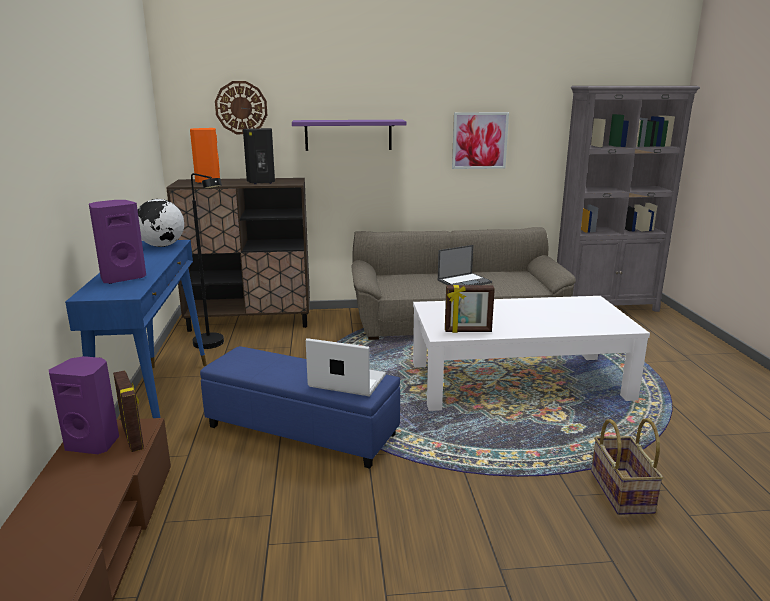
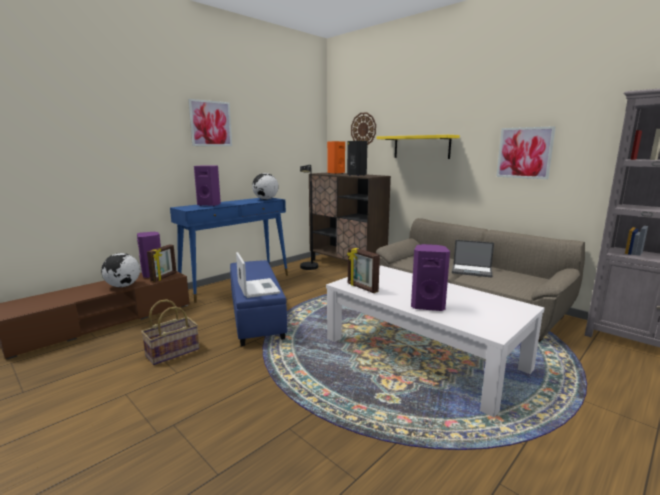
camera: 50 degrees right, 5 degrees down
(71, 115) = (210, 123): none -> picture
(104, 483) = (123, 286): none -> globe
(348, 135) = (421, 147): purple shelf -> yellow shelf
(549, 325) = (427, 306): none -> purple speaker
(620, 491) = (321, 451): basket -> basket (172, 352)

